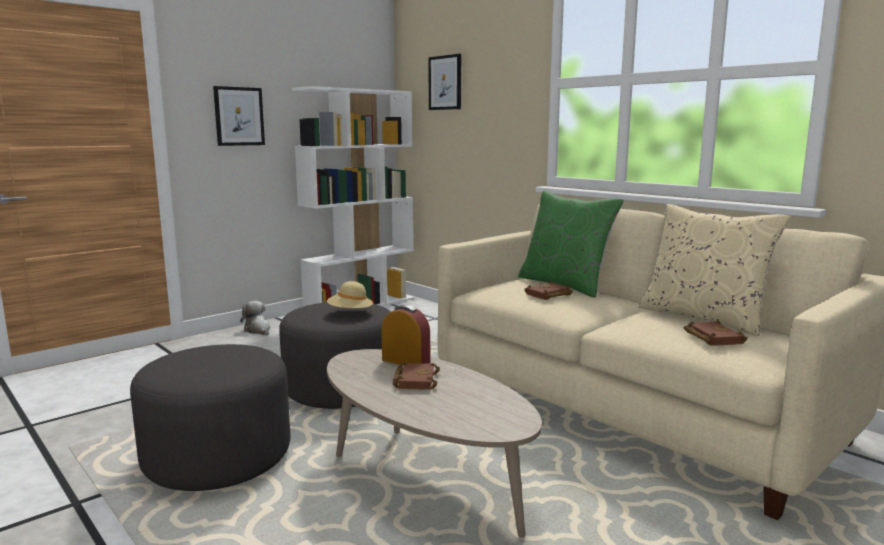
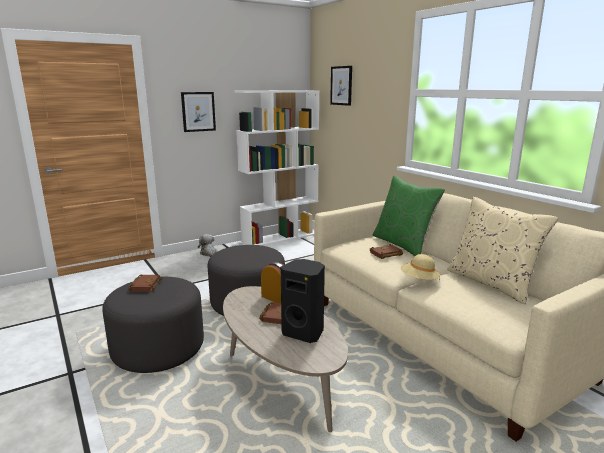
camera: 10 degrees right, 5 degrees up
(350, 313) = (253, 256): beige hat -> beige hat (419, 280)
(465, 397) = (304, 332): none -> black speaker
(711, 338) = (487, 303): brown book -> brown book (145, 285)

